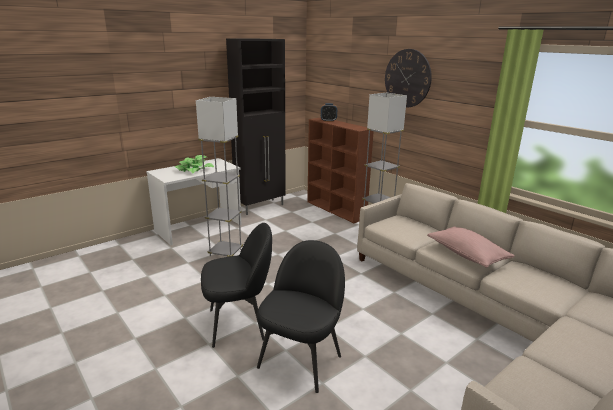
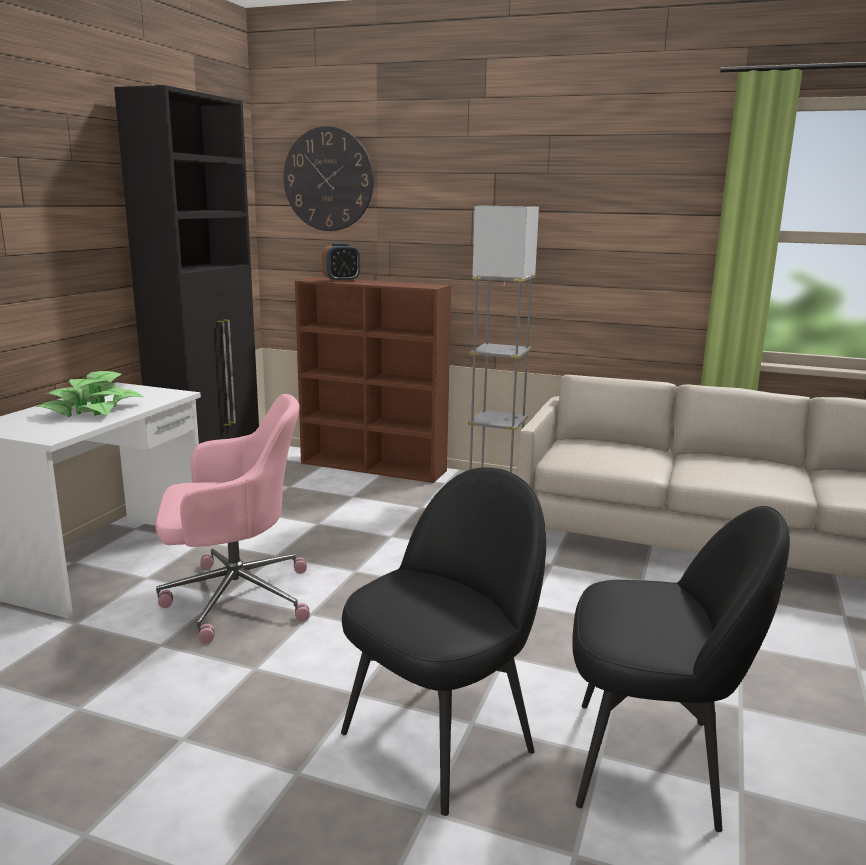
camera: 30 degrees left, 5 degrees down
(225, 252) = (234, 598): grey floor lamp -> pink office chair
(301, 360) = (651, 762): black chair -> black chair turned 105 degrees clockwise
(407, 78) = (521, 178): wall clock -> wall clock (328, 179)
(467, 255) = (758, 474): pink pillow -> none

